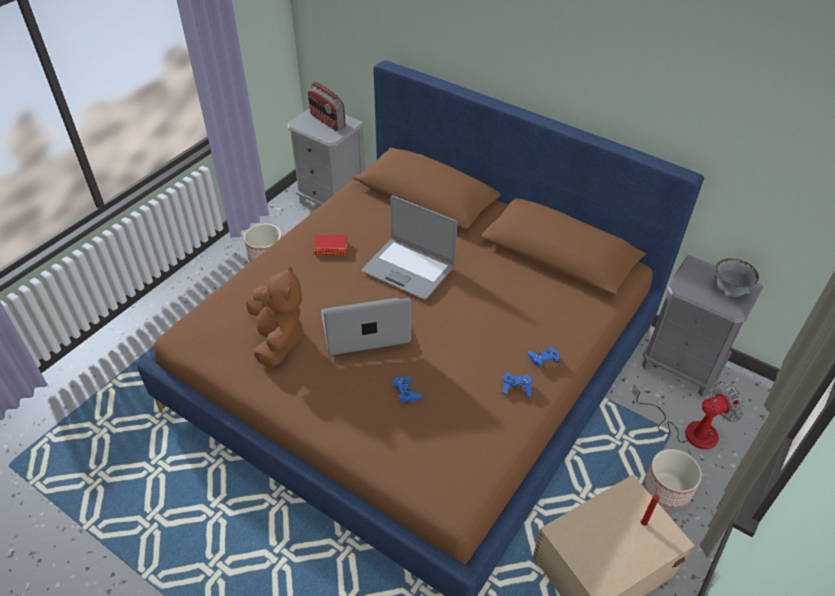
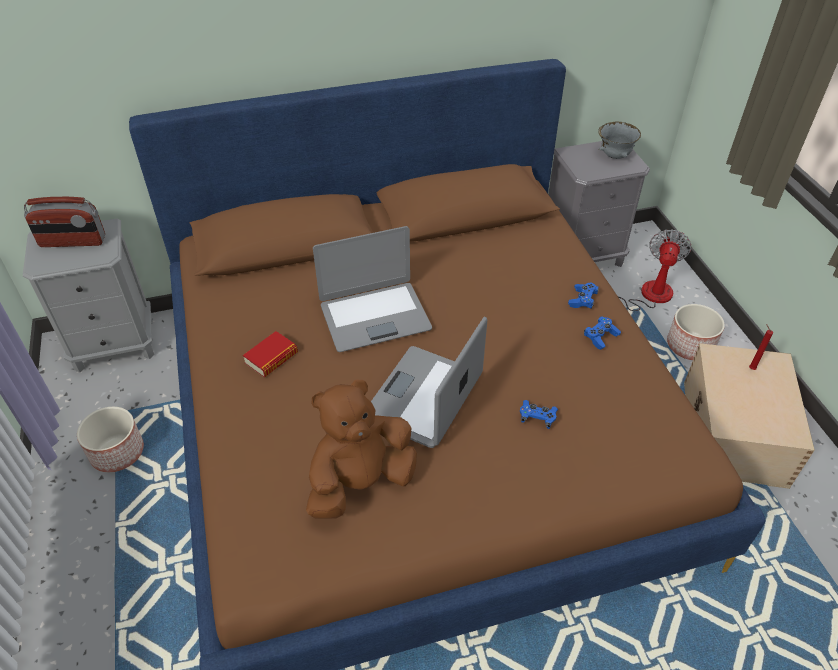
camera: 50 degrees left, 0 degrees up
(278, 339) = (360, 482): brown plush toy -> brown plush toy turned 60 degrees counterclockwise

